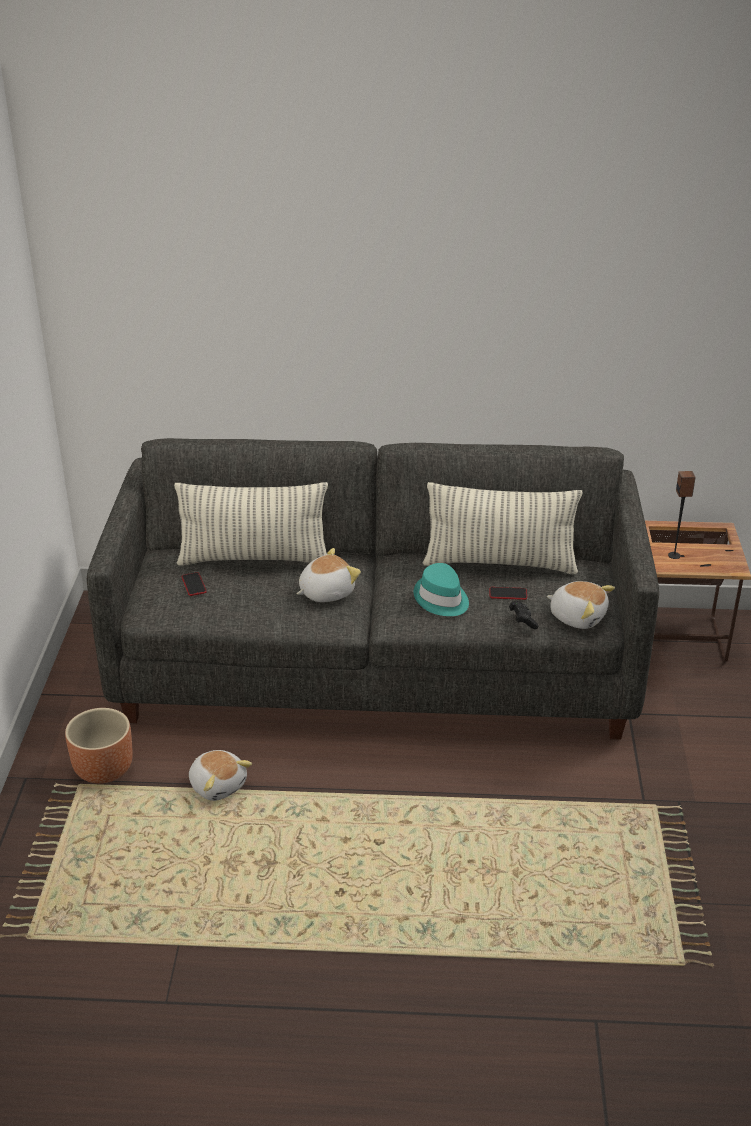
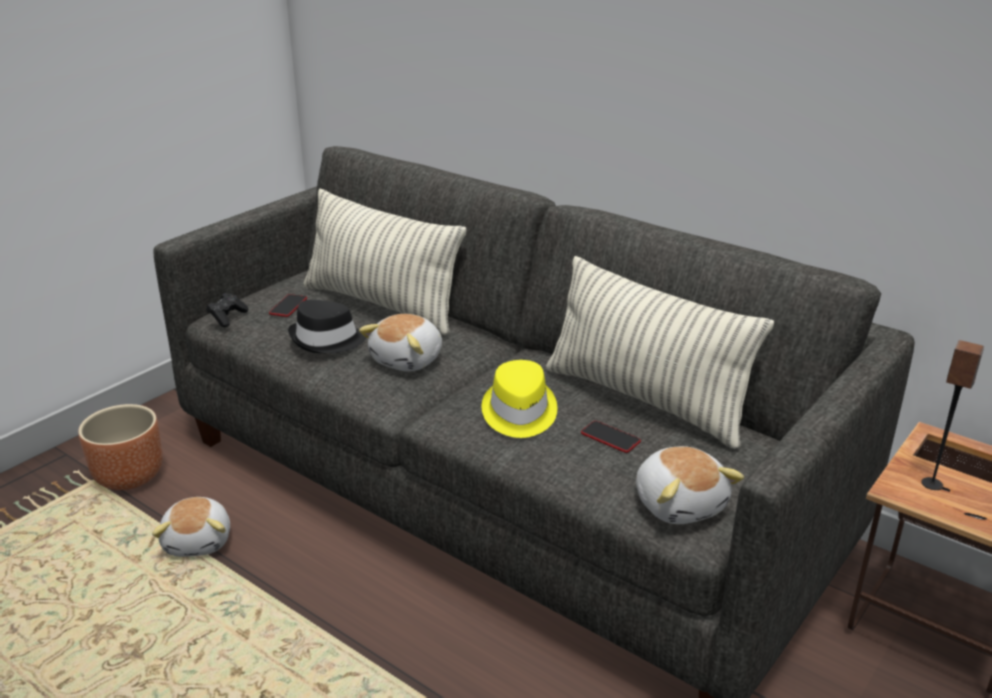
camera: 35 degrees right, 5 degrees down
(256, 599) = (327, 340): none -> black hat
(326, 592) = (408, 360): plush toy -> plush toy turned 120 degrees clockwise
(441, 599) = (518, 412): turquoise hat -> yellow hat
(522, 621) = (591, 477): black game controller -> black game controller (227, 317)

